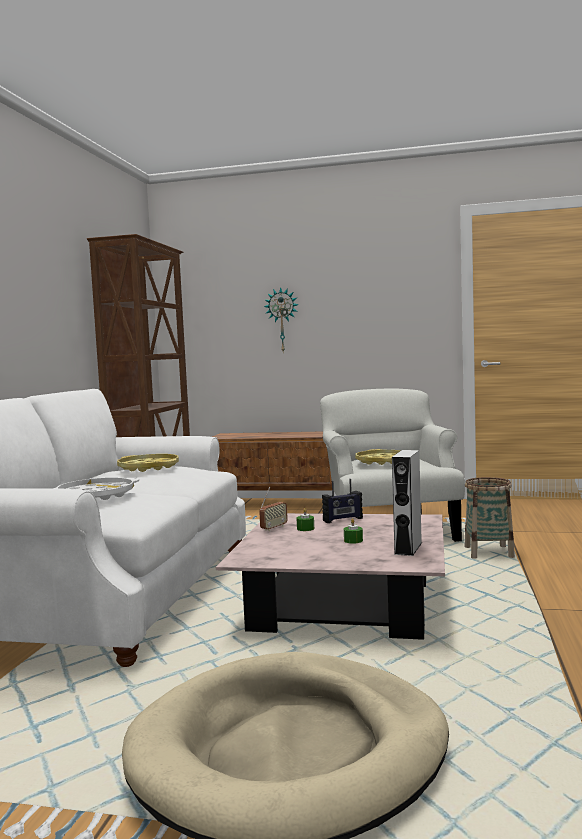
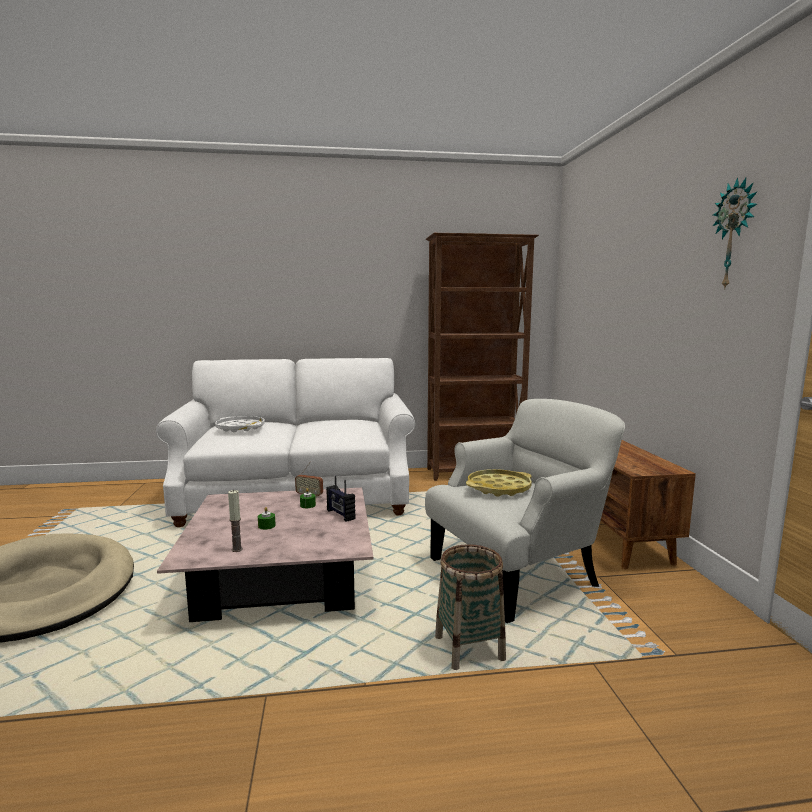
camera: 70 degrees right, 5 degrees up
(148, 467) = (342, 423): yellow tray -> none
(282, 320) = (620, 304): wall clock -> wall clock (735, 234)
(408, 548) = (237, 549): grey speaker -> candle

